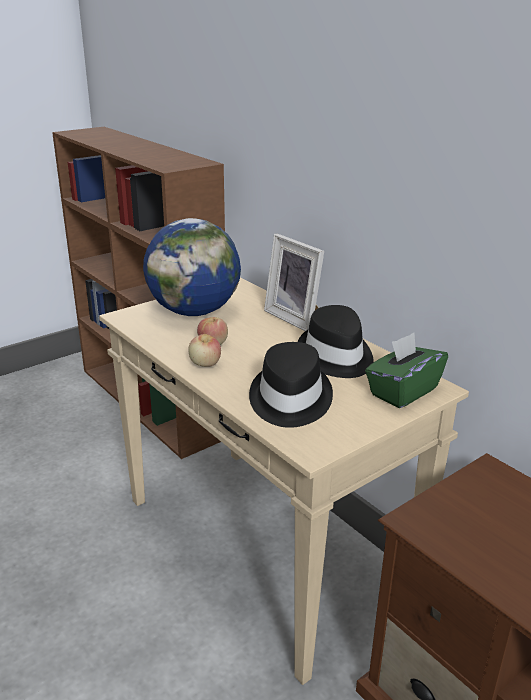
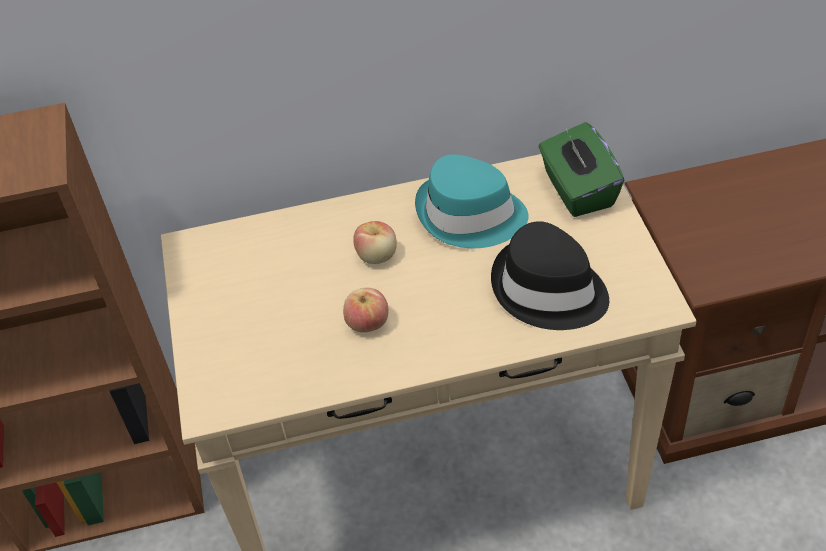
camera: 60 degrees left, 20 degrees up
(194, 311) = (252, 318): globe -> none
(205, 364) = (420, 346): apple -> apple (377, 256)
(296, 318) = (345, 217): picture frame -> none
(335, 356) = (470, 216): black hat -> turquoise hat

